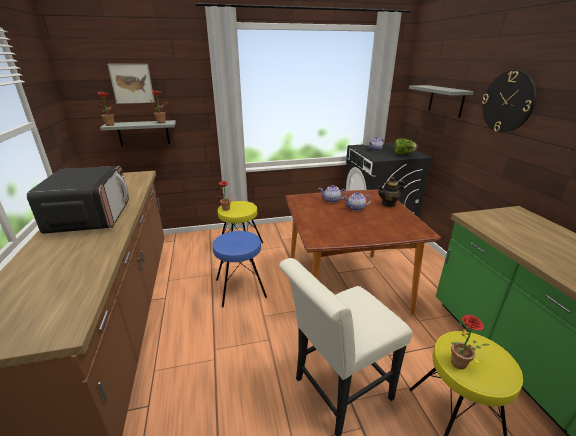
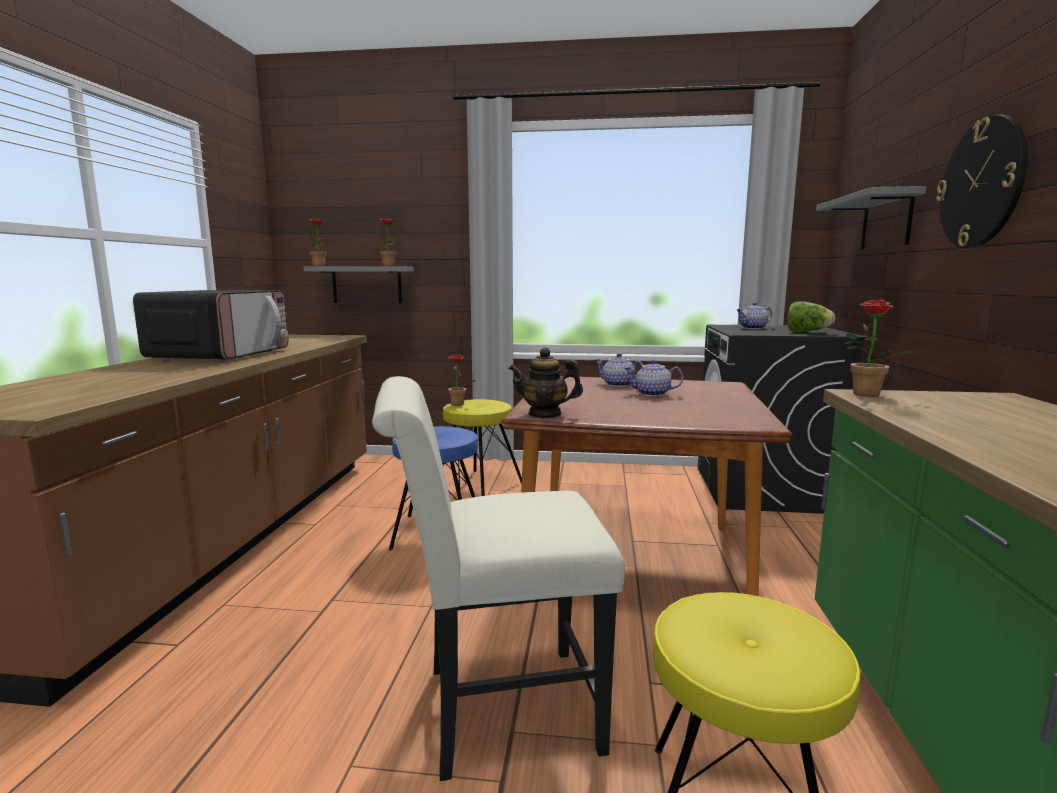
camera: 20 degrees right, 15 degrees down
(132, 83) = (360, 212): picture -> none
(389, 204) = (727, 394): teapot -> teapot (545, 414)
(458, 366) = (692, 636): potted plant -> potted plant (864, 395)

